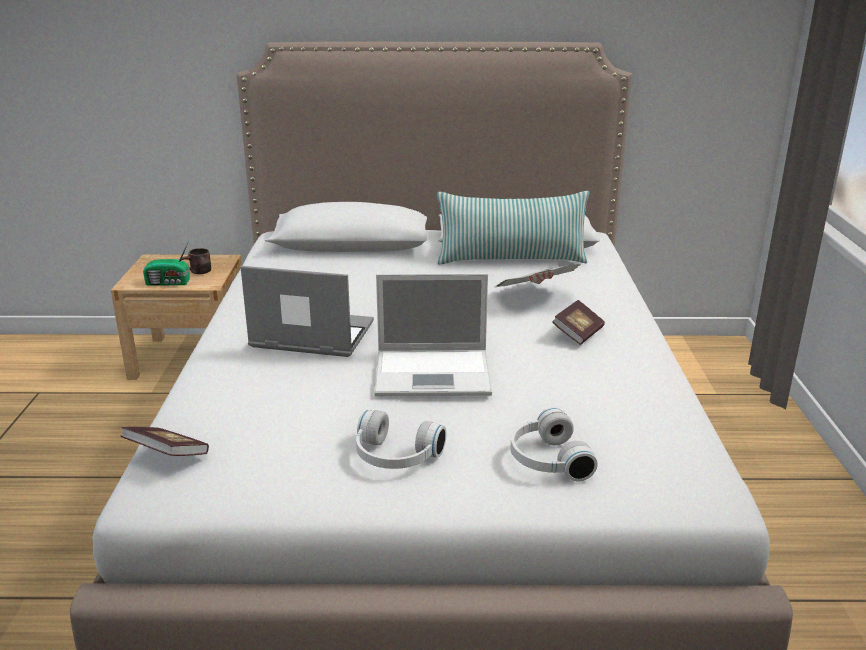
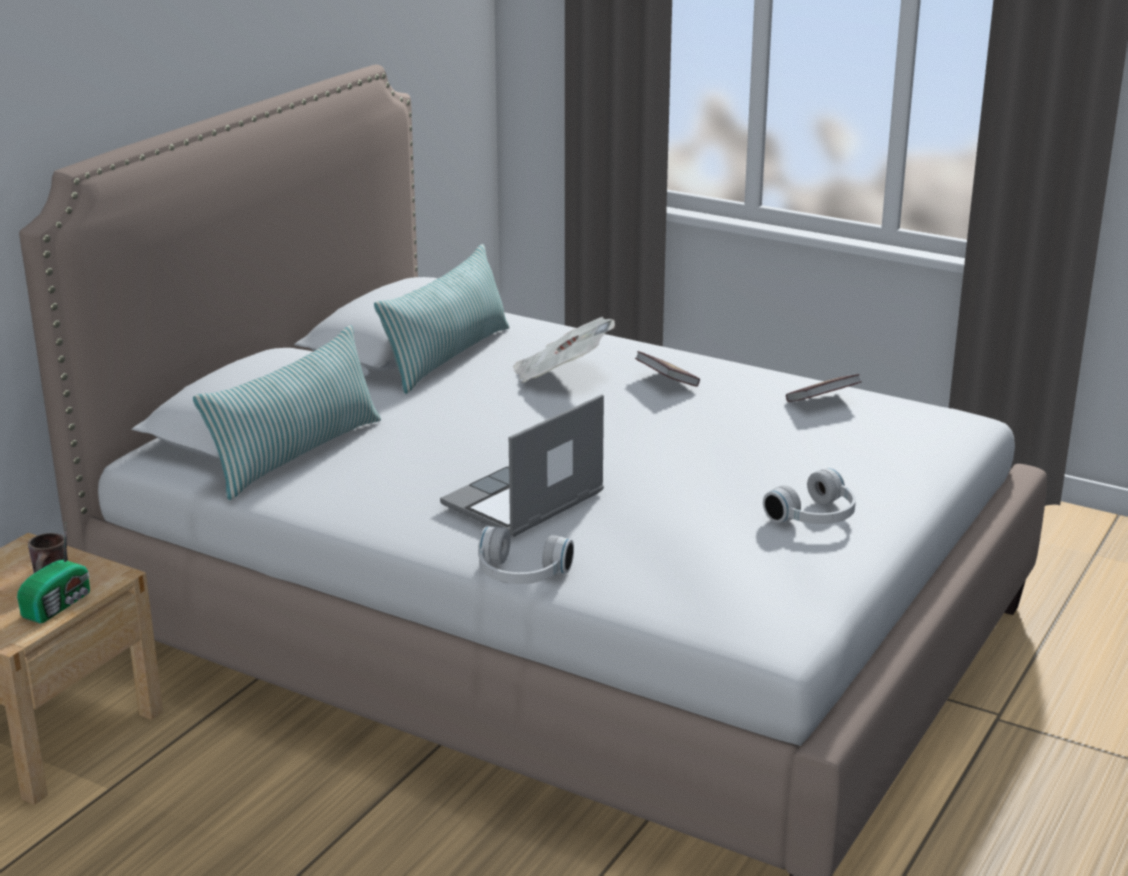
camera: 60 degrees left, 0 degrees up
(167, 455) = (720, 619): book -> book (822, 401)
(317, 262) = (296, 454): none -> pillow
(435, 373) = (681, 461): laptop -> none
(546, 460) = (875, 460): white headphones -> white headphones (520, 575)

